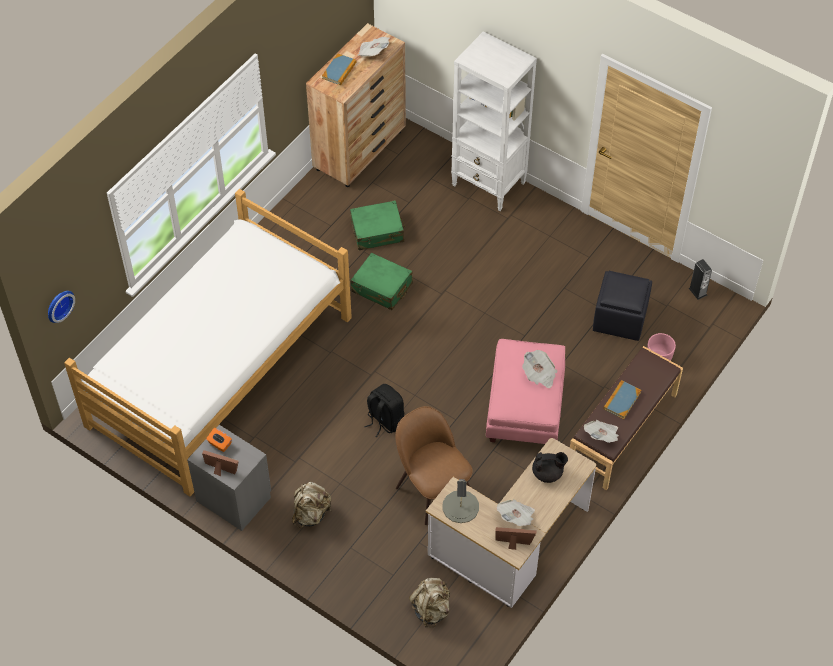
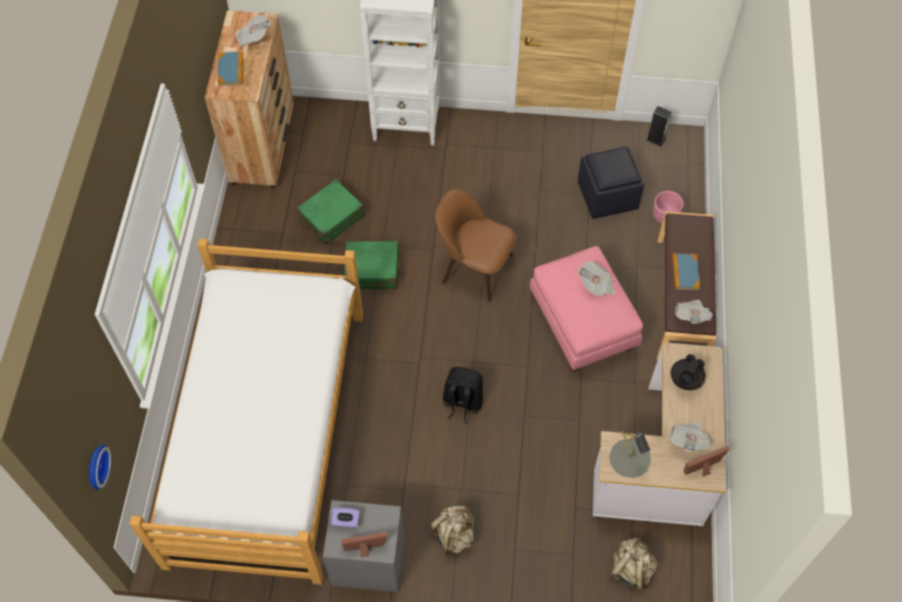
camera: 30 degrees left, 5 degrees up
(219, 444) = (346, 521): orange tissue box -> purple tissue box
(432, 488) = (551, 446): brown chair -> brown chair (474, 268)
(548, 473) = (685, 380): black teapot -> black teapot turned 150 degrees clockwise

